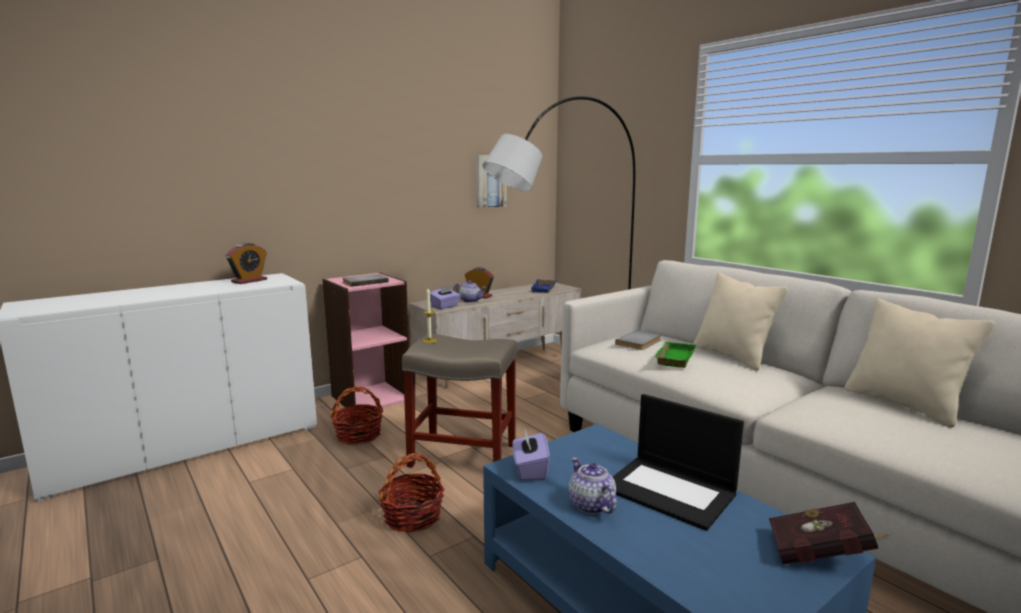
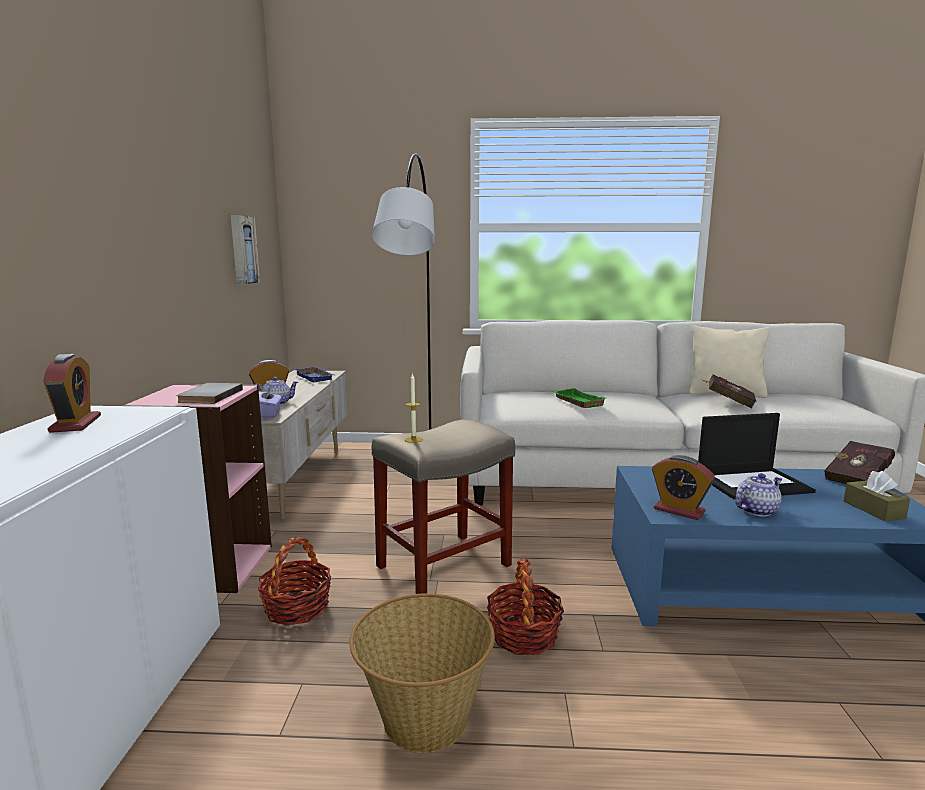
camera: 50 degrees left, 0 degrees up
(292, 516) = (424, 719): none -> basket
(530, 470) = (679, 510): purple tissue box -> alarm clock
(590, 505) = (756, 510): teapot -> teapot turned 135 degrees clockwise
(640, 342) = (526, 398): grey book -> none
(716, 577) = (873, 510): none -> brown tissue box
(732, 356) = (595, 392): beige pillow -> none
(853, 411) = (727, 402): none -> red book

